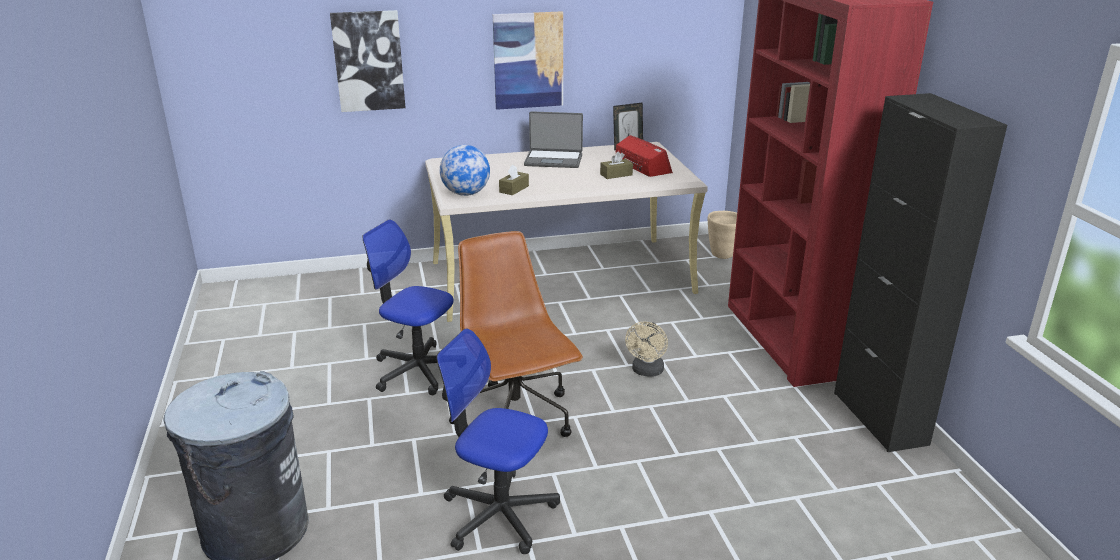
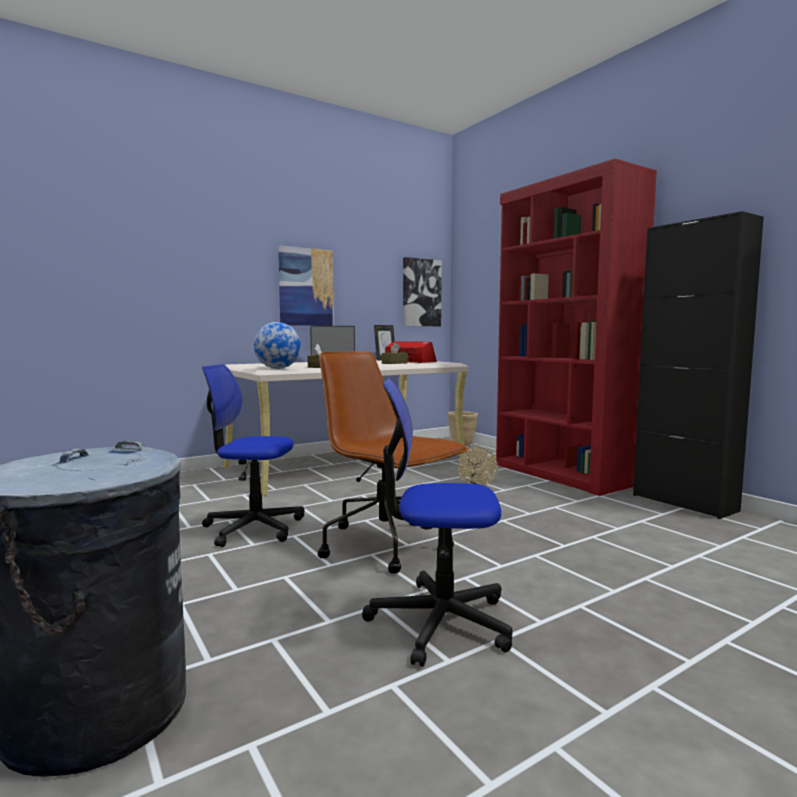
camera: 20 degrees left, 20 degrees down
(368, 61) = (170, 273): picture -> picture (421, 293)

